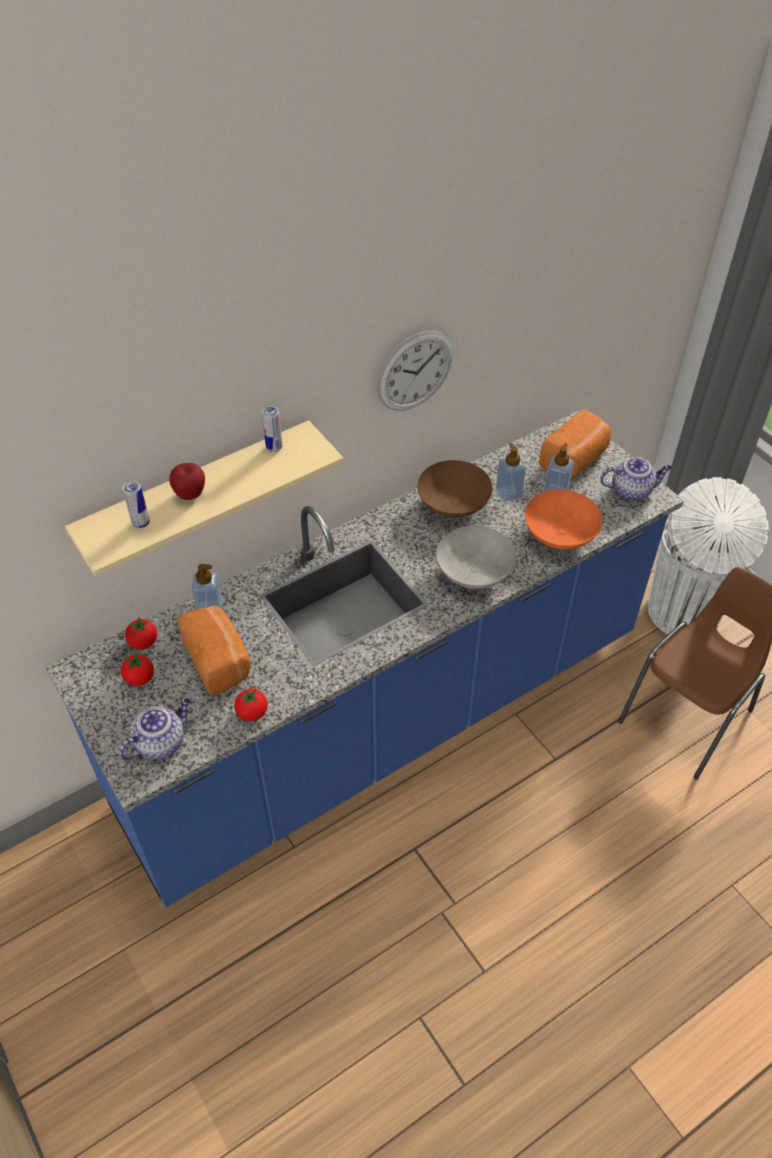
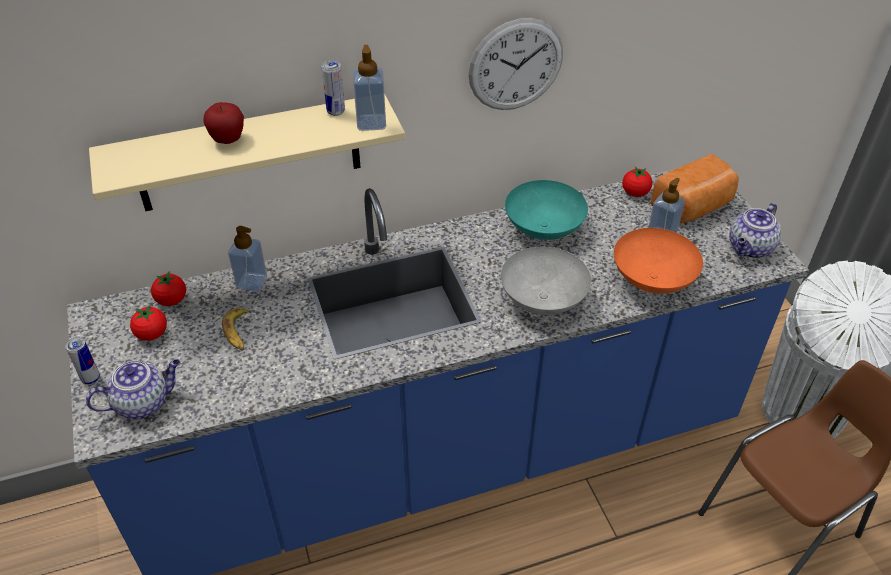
camera: 15 degrees right, 5 degrees down
(141, 523) = (164, 157): can -> can (91, 379)
(219, 660) = (238, 333): bread -> banana
(252, 713) = (249, 393): tomato -> tomato (635, 193)
(454, 505) = (545, 228): brown bowl -> turquoise bowl
(508, 493) = (608, 228): soap dispenser -> soap dispenser (371, 123)
(632, 490) = (750, 248): teapot -> teapot turned 120 degrees clockwise

